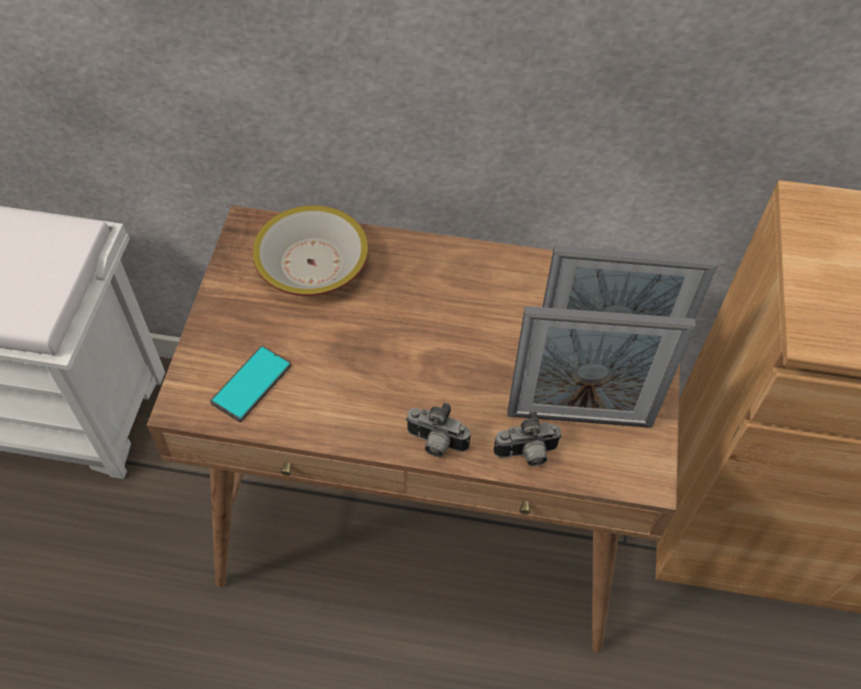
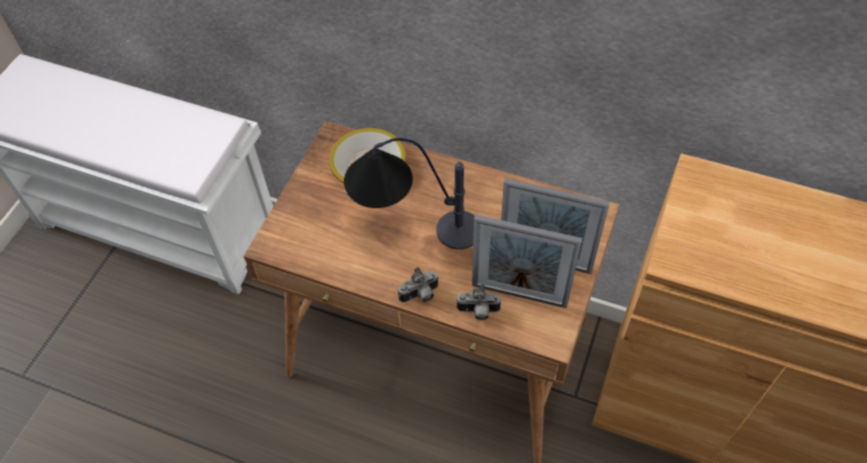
camera: 15 degrees right, 0 degrees up
(251, 384) = (313, 240): phone -> none
(398, 346) = (412, 229): none -> table lamp
(435, 443) = (420, 296): camera -> camera turned 60 degrees counterclockwise

